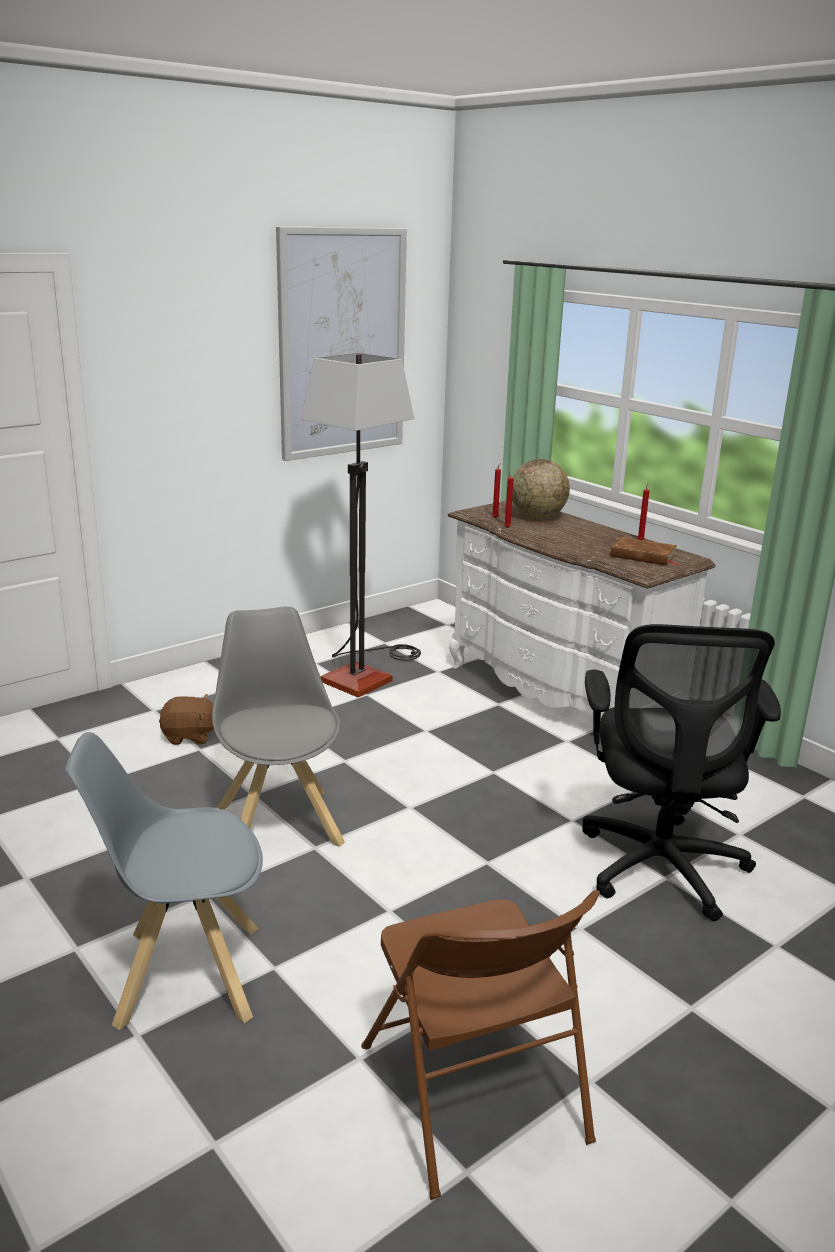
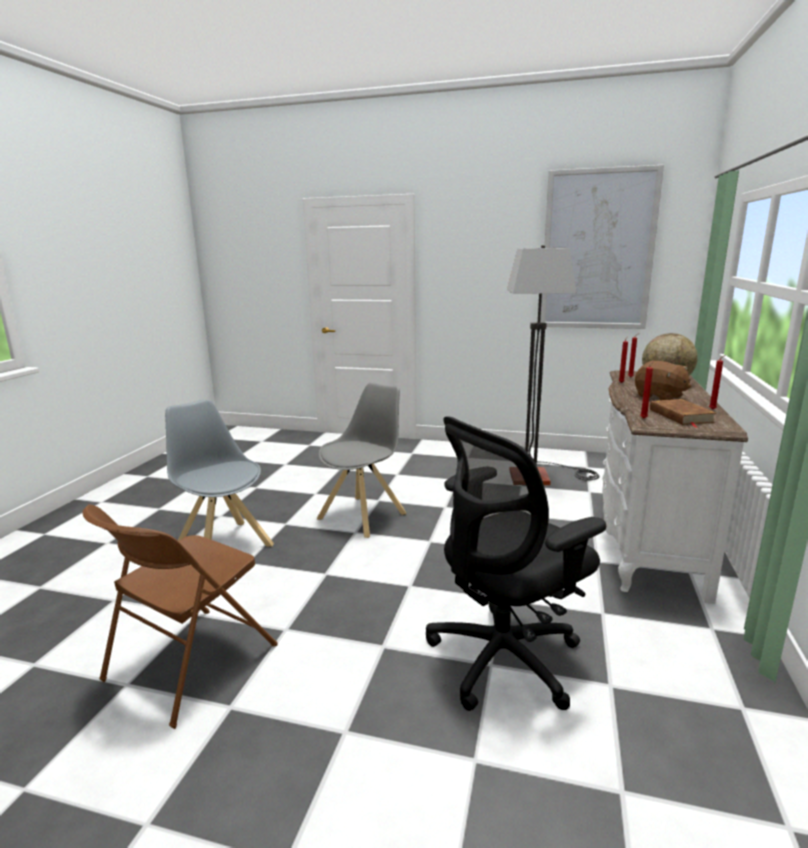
camera: 55 degrees right, 5 degrees down
(190, 736) = (404, 468): brown plush toy -> brown plush toy (659, 397)
(630, 568) = (644, 418): none -> red candle

